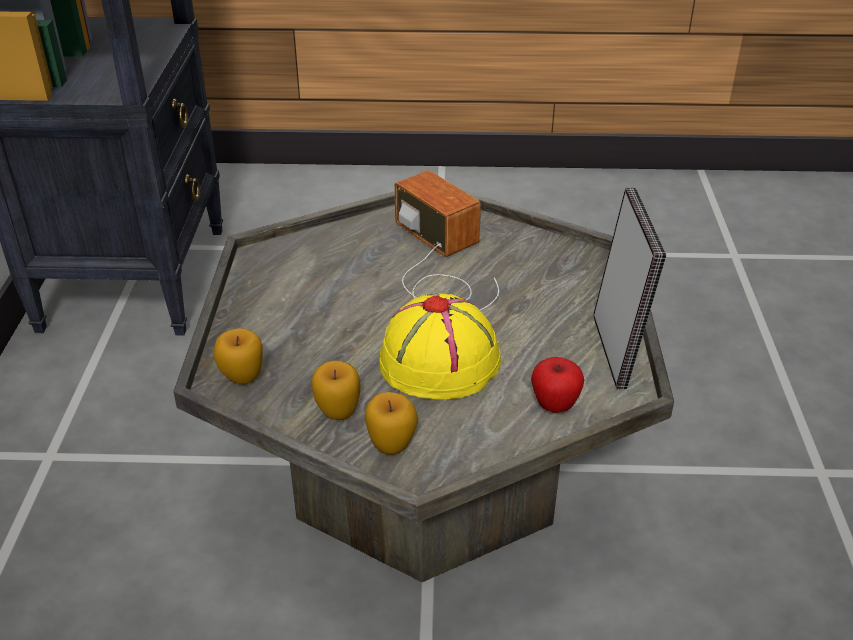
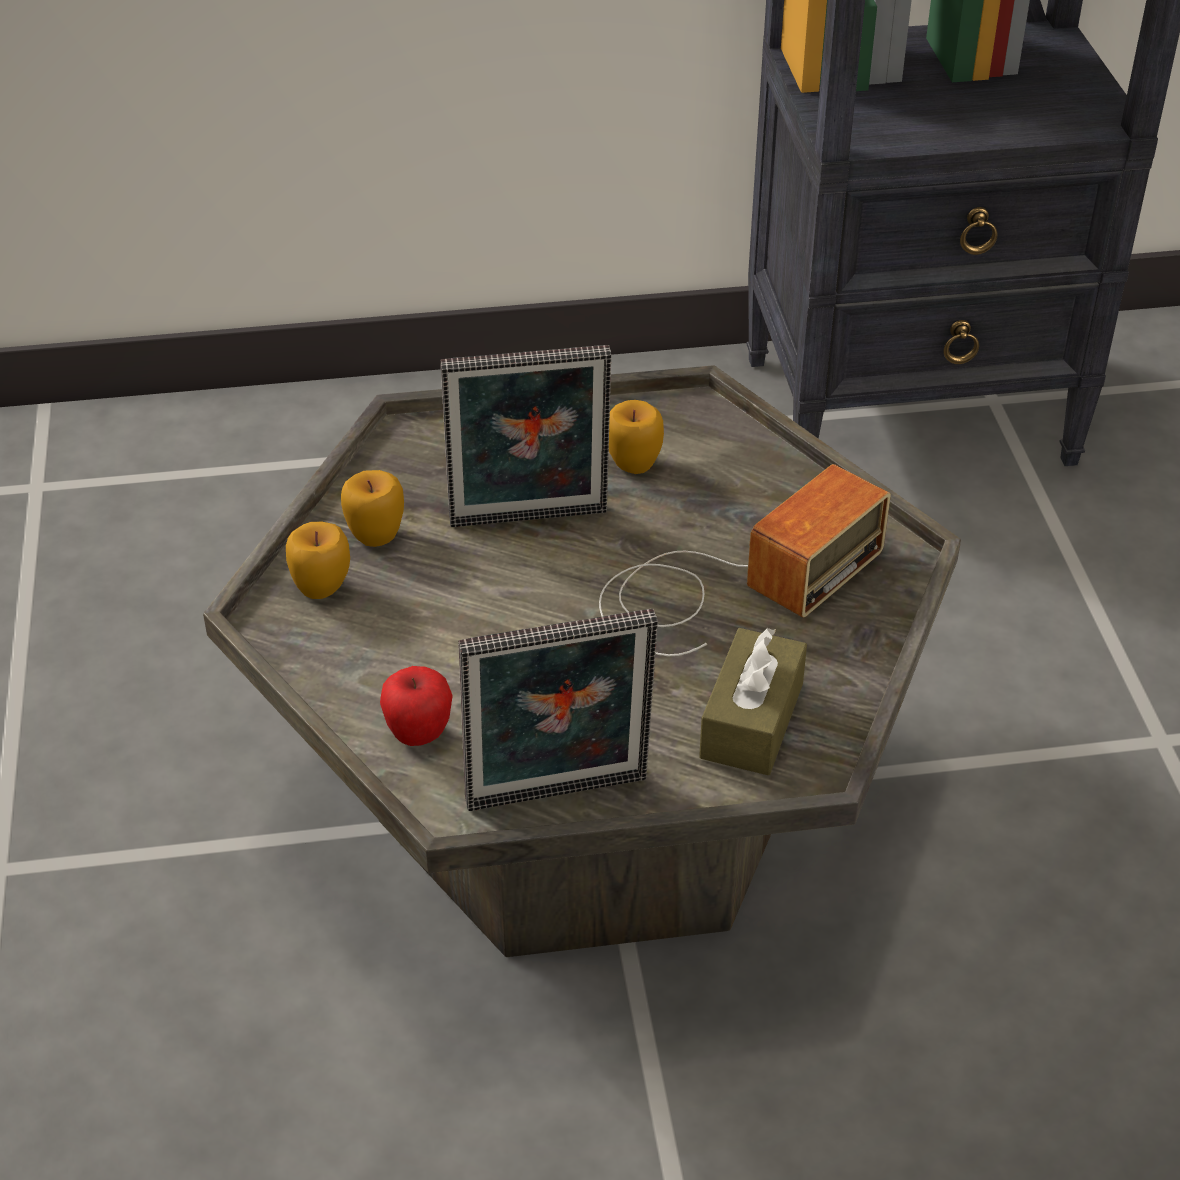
camera: 80 degrees right, 5 degrees up
(242, 378) = (427, 448): apple -> apple (633, 464)
(350, 337) = (529, 522): none -> picture frame
(440, 361) = (494, 612): yellow hat -> none
(557, 273) = (752, 720): none -> brown tissue box

